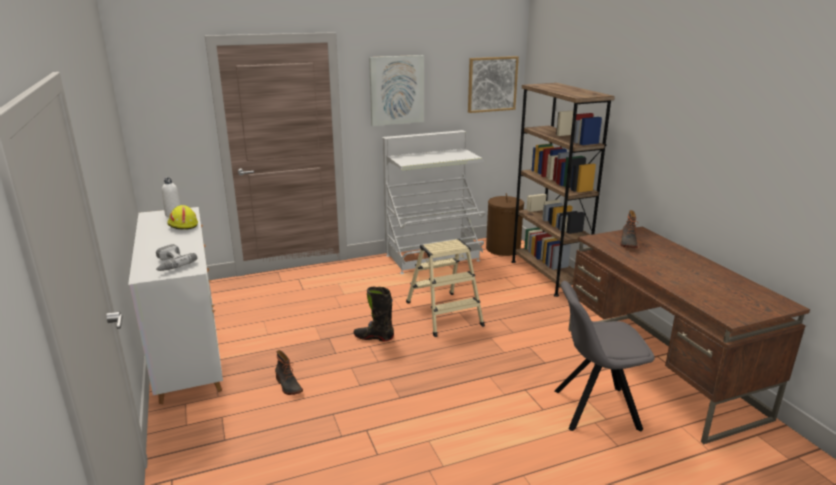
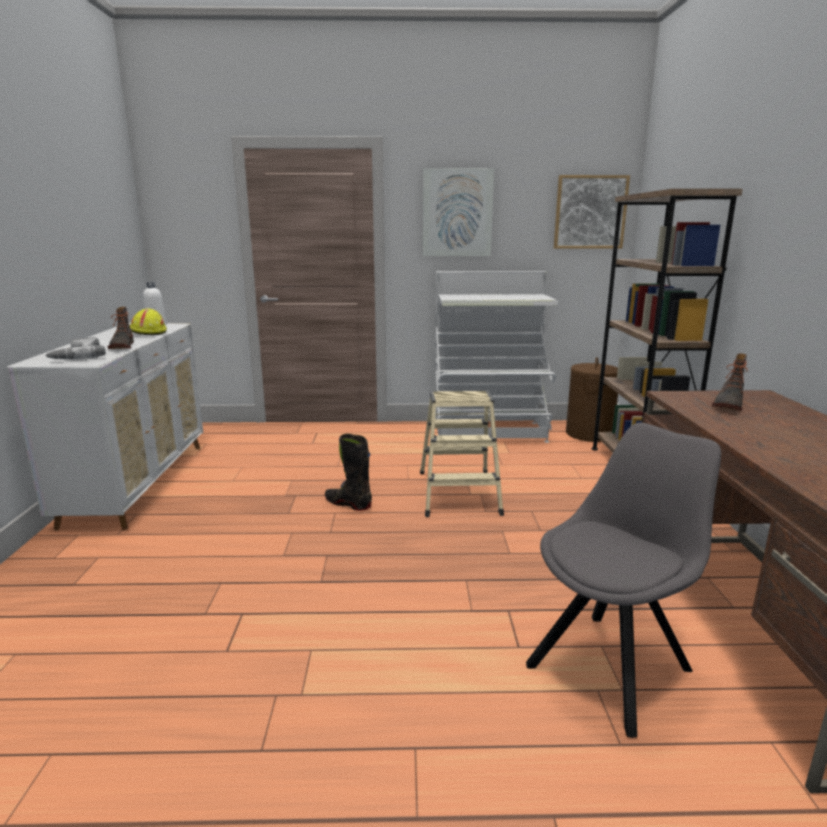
camera: 20 degrees right, 5 degrees down
(288, 386) = (201, 538): boot -> boot (121, 346)
(595, 409) = (610, 668): grey chair -> grey chair turned 120 degrees clockwise

